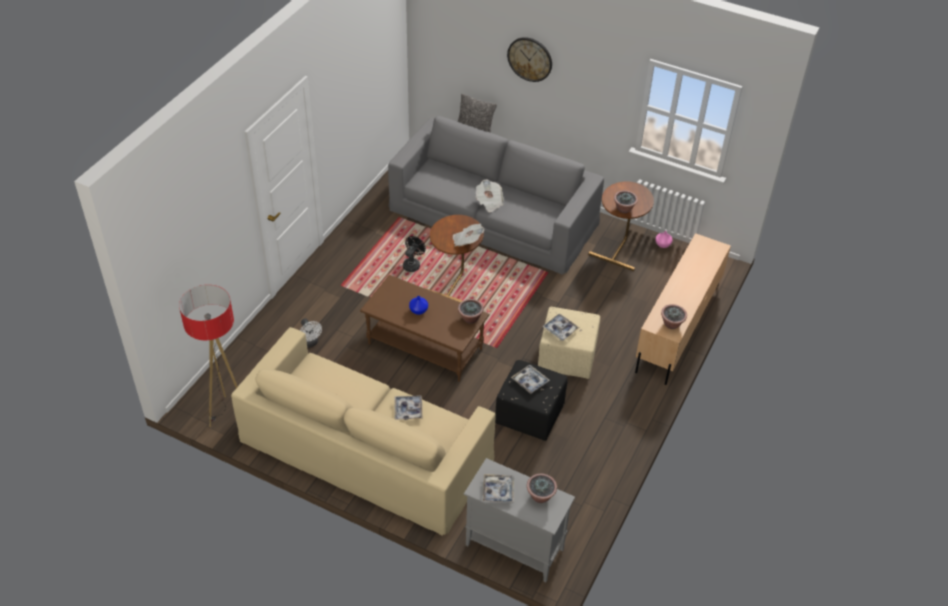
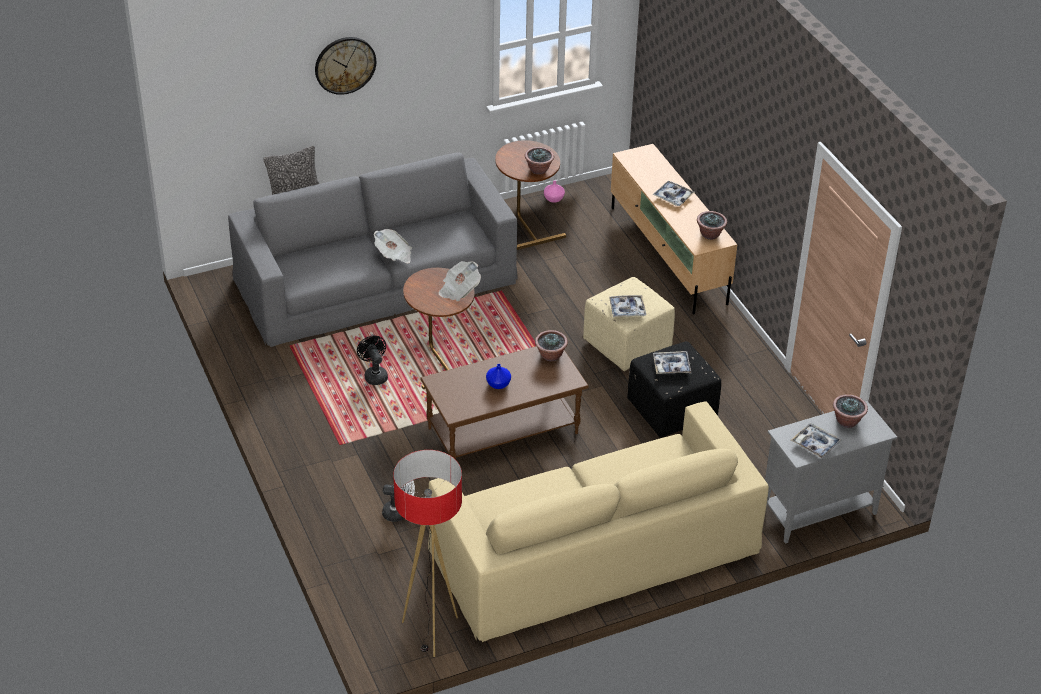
camera: 50 degrees left, 5 degrees down
(408, 410) = (620, 467): tray -> tray (673, 197)

